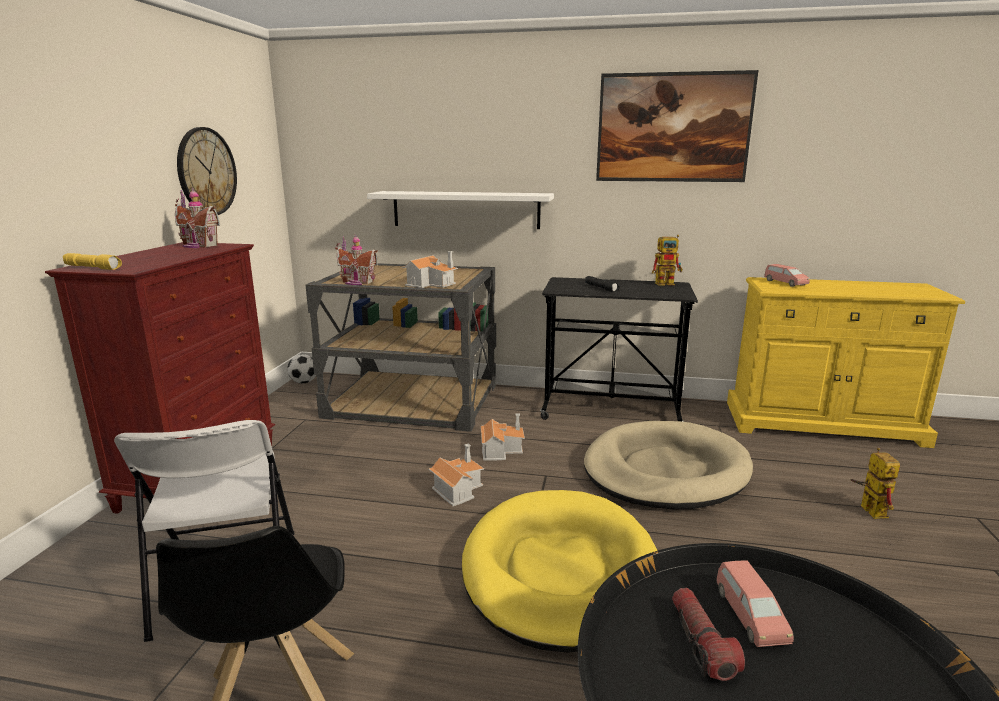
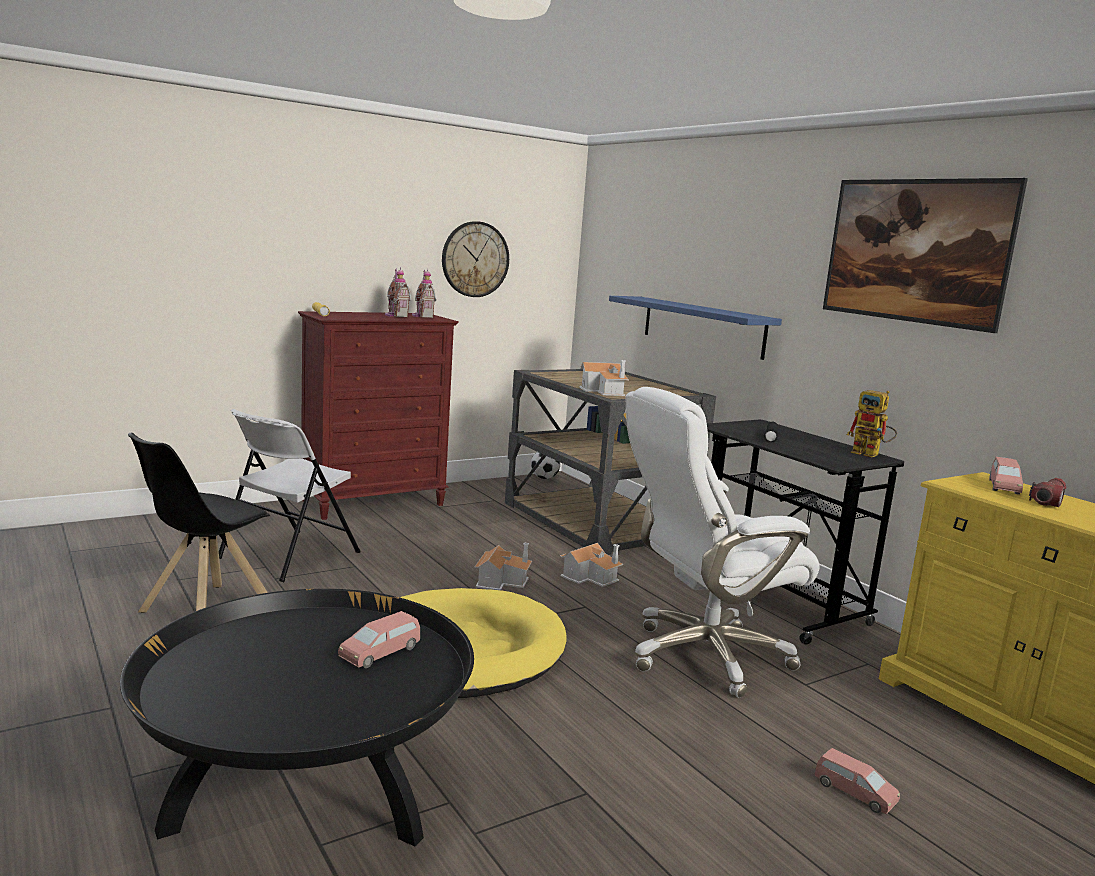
camera: 45 degrees right, 5 degrees down
(357, 282) = (552, 377): toy house -> toy house (395, 315)
(465, 209) = (702, 326): white shelf -> blue shelf
(665, 471) = (701, 657): beige dog bed -> white office chair
(701, 643) = (324, 641): flashlight -> flashlight (1048, 500)
(868, 508) = (854, 793): toy robot -> pink toy car

